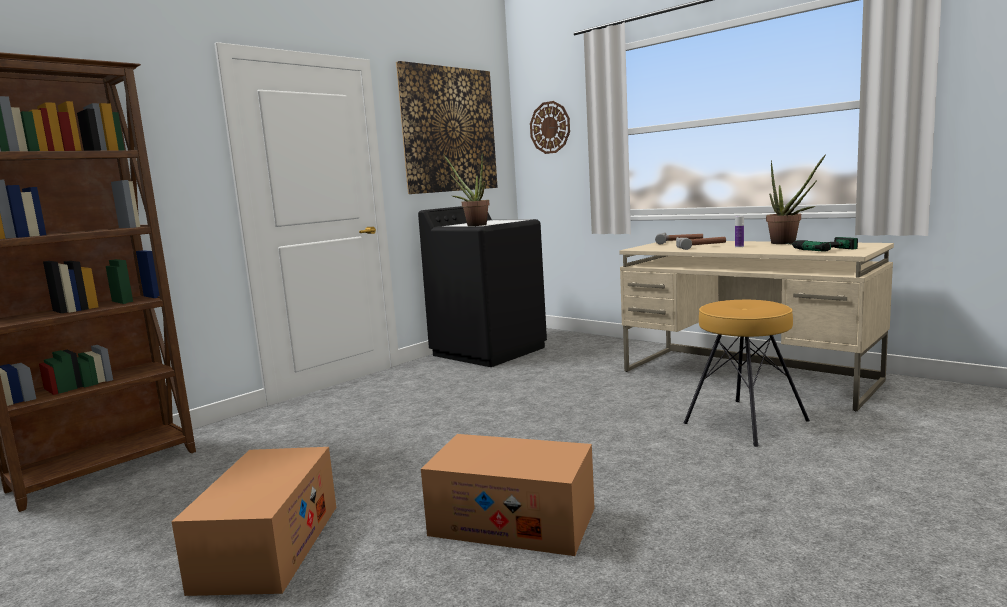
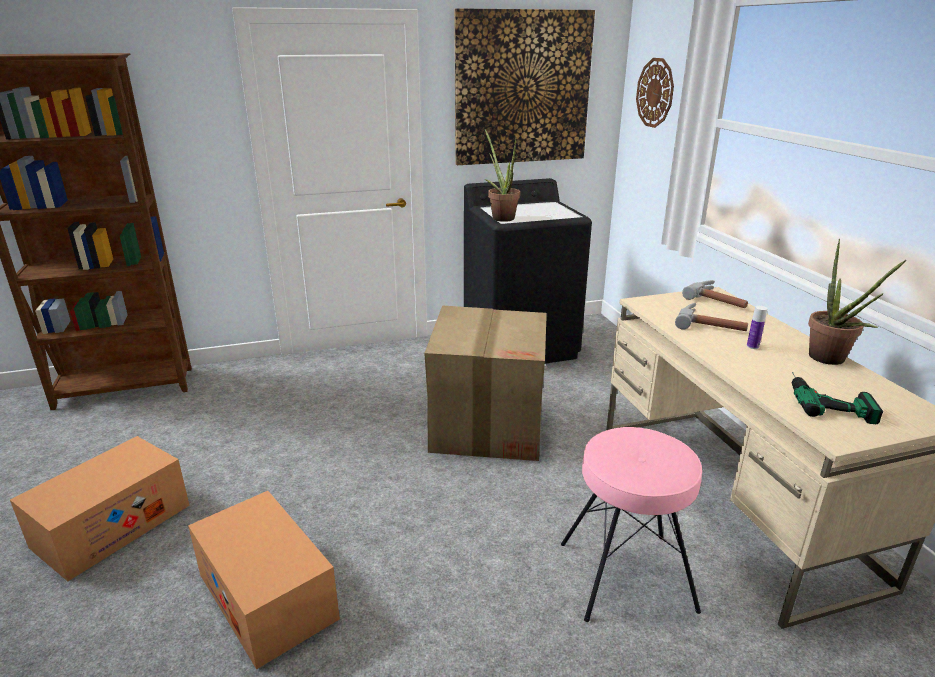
camera: 30 degrees right, 15 degrees up
(535, 391) = (488, 425): none -> cardboard box
(744, 421) = (625, 574): brown stool -> pink stool

